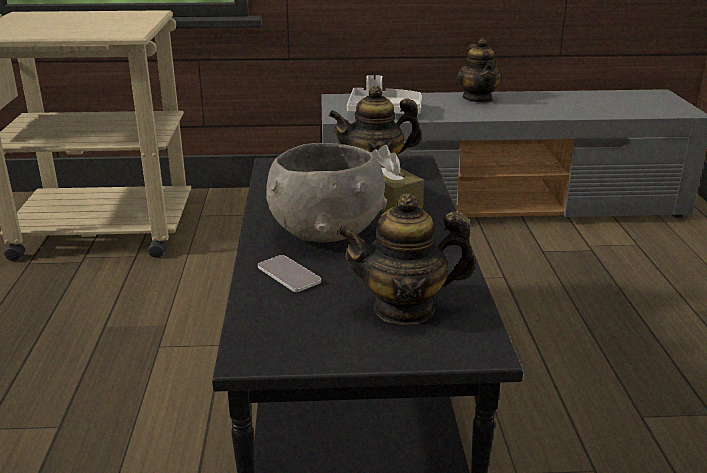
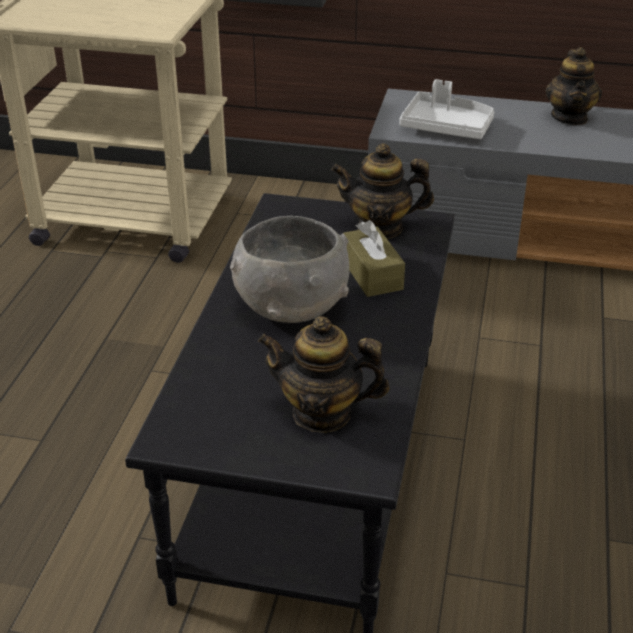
camera: 15 degrees right, 10 degrees up
(289, 275) = (233, 355): phone -> none

